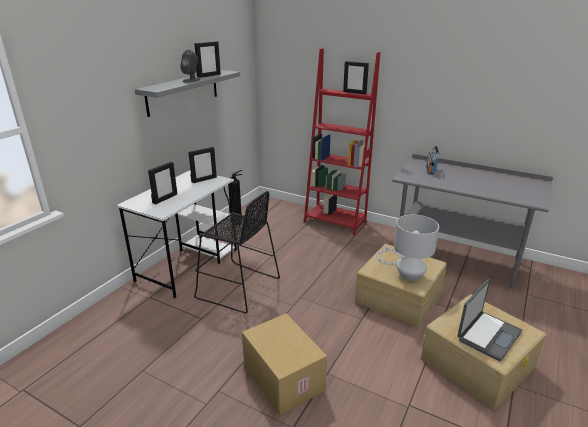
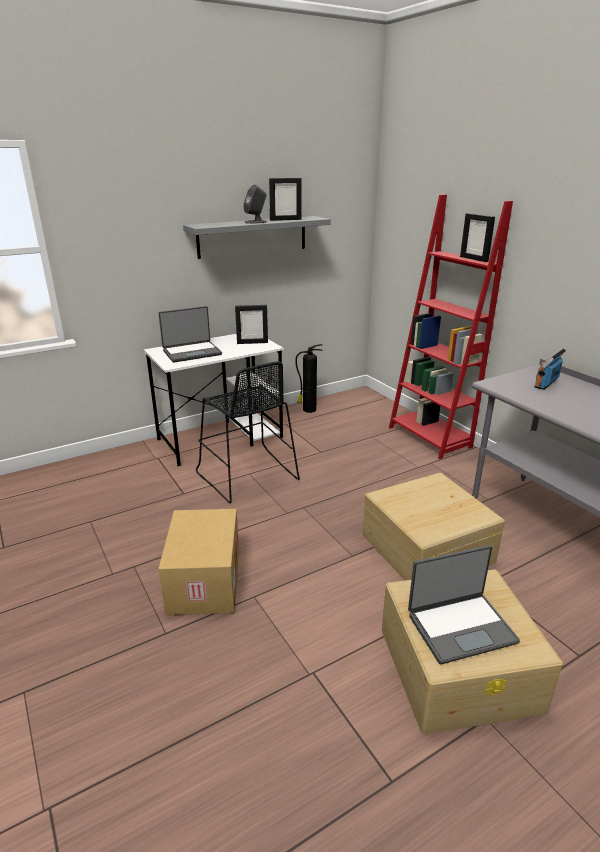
camera: 30 degrees right, 0 degrees up
(165, 198) = (192, 352): picture frame -> laptop
(401, 268) = (429, 506): white table lamp -> none

